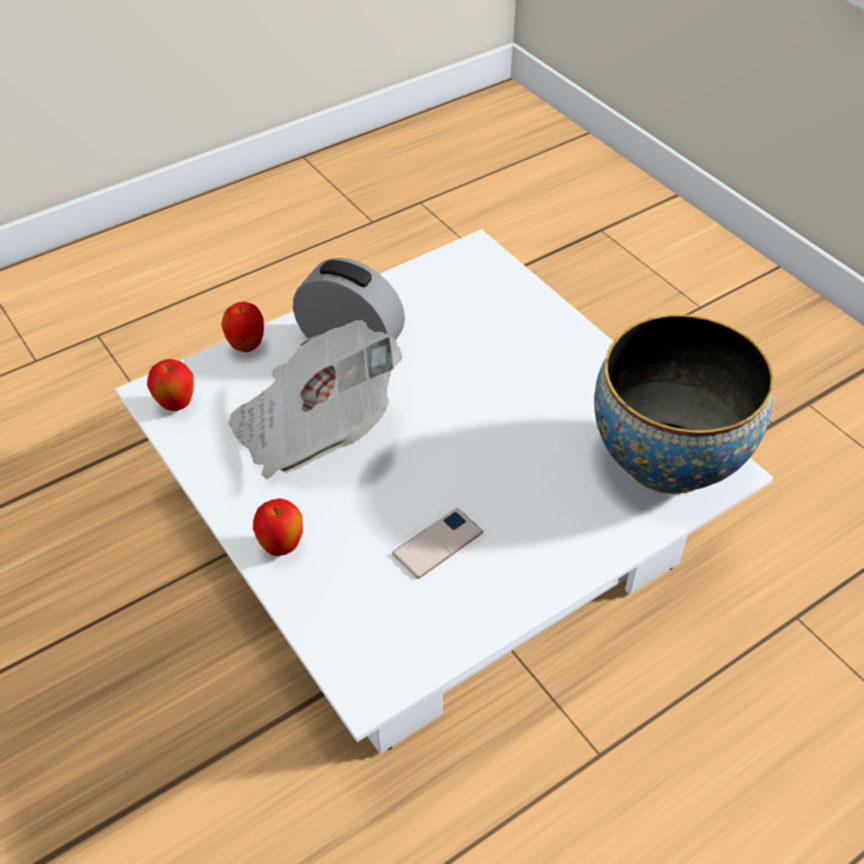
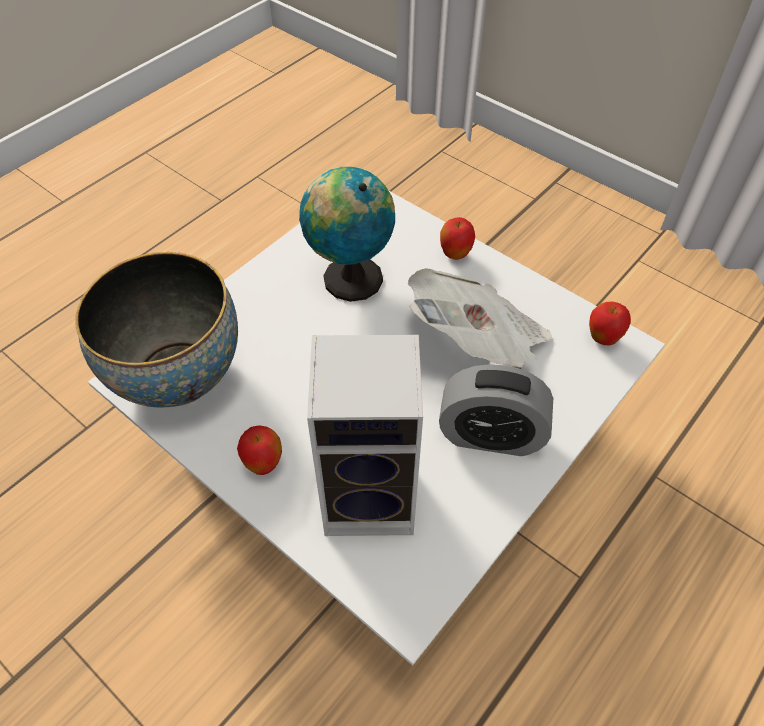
camera: 165 degrees right, 5 degrees up
(247, 346) = (585, 409): apple -> apple (263, 464)
(438, 543) = (349, 277): phone -> globe
(479, 320) = (373, 496): none -> speaker

